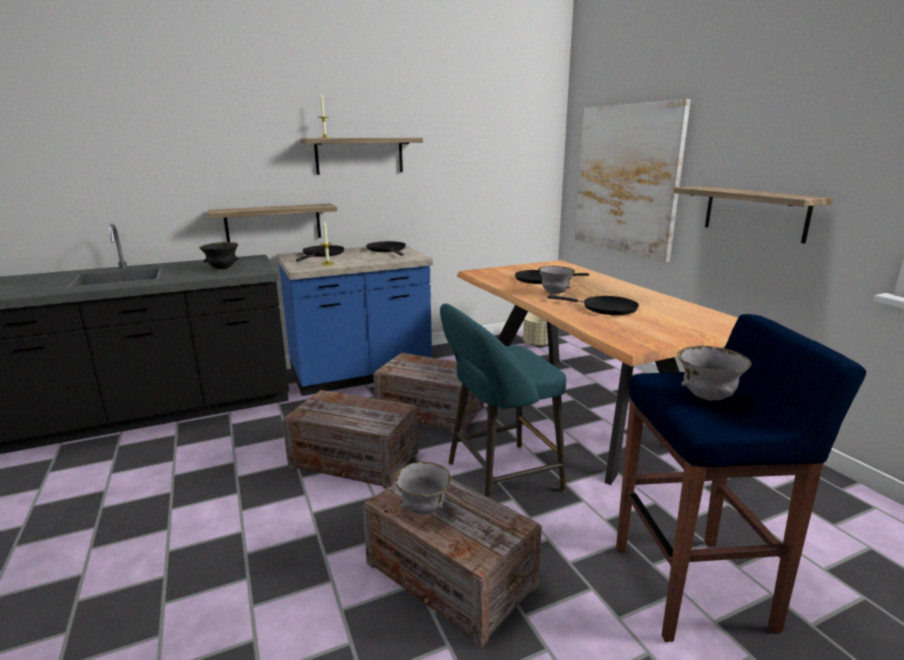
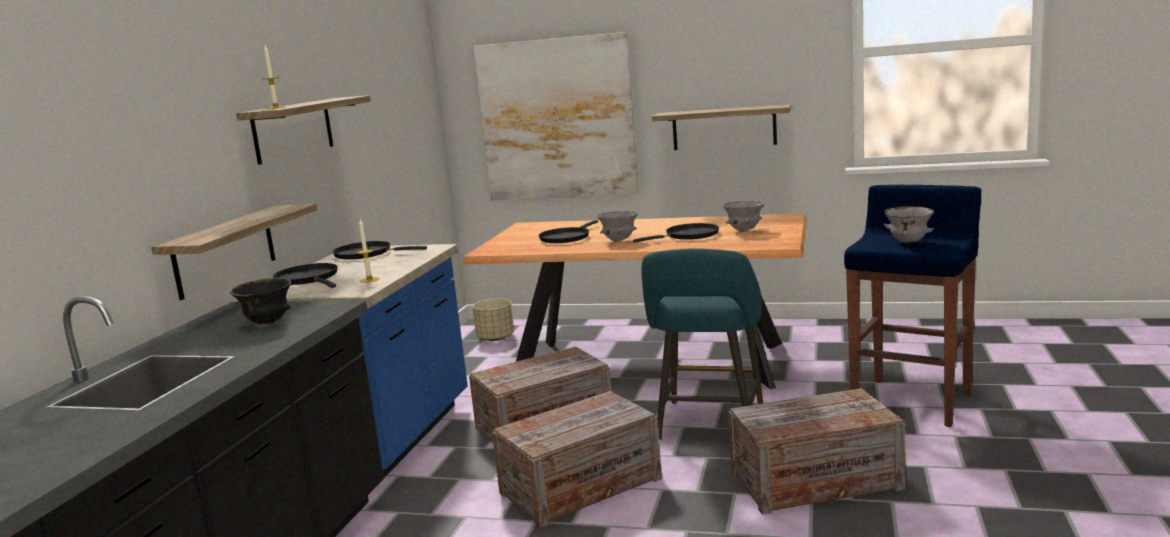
camera: 50 degrees left, 5 degrees down
(423, 510) = (800, 422): grey bowl -> grey bowl (744, 231)

